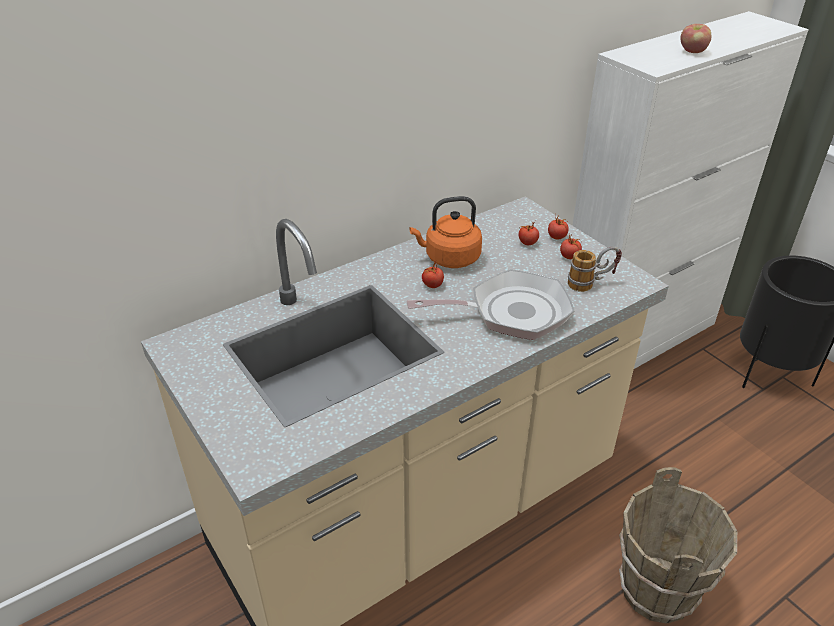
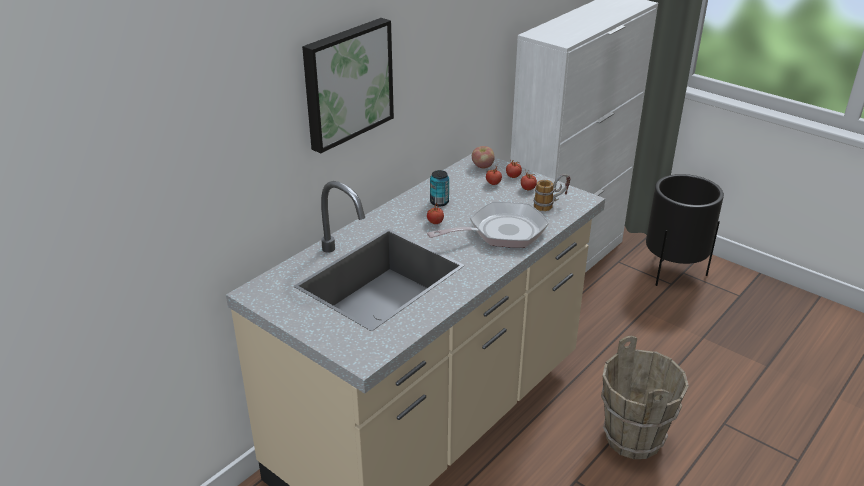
camera: 15 degrees left, 5 degrees down
(327, 92) = (346, 83): none -> picture
(449, 258) = (439, 202): orange kettle -> can
(692, 51) = (584, 27): apple -> apple (483, 166)

